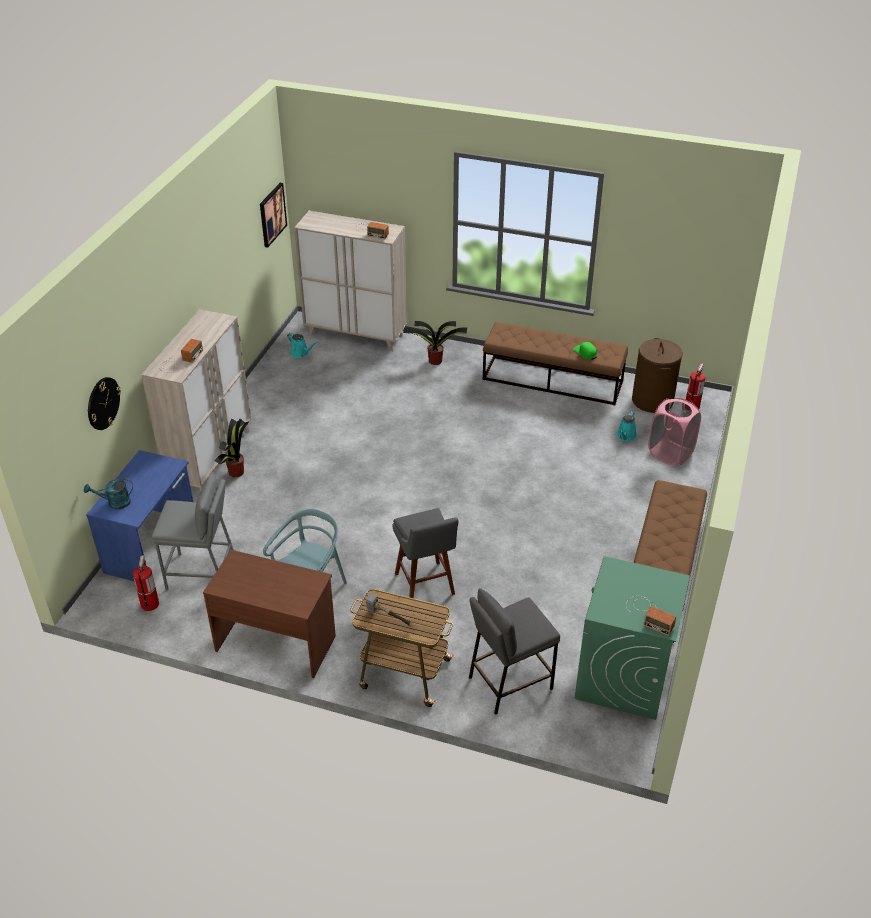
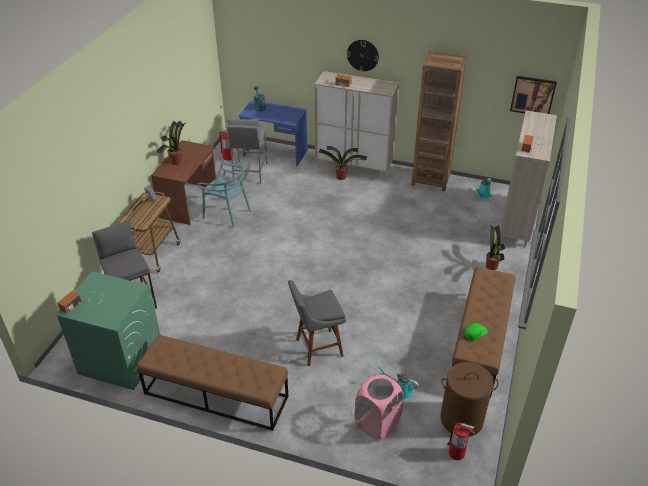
camera: 90 degrees right, 0 degrees up
(103, 403) = (289, 60): wall clock -> wall clock (362, 55)
(259, 391) = (431, 180): none -> brown bookcase
(273, 591) = (175, 162): none -> potted plant
(425, 586) = (225, 262): grey stool -> grey stool (316, 348)

